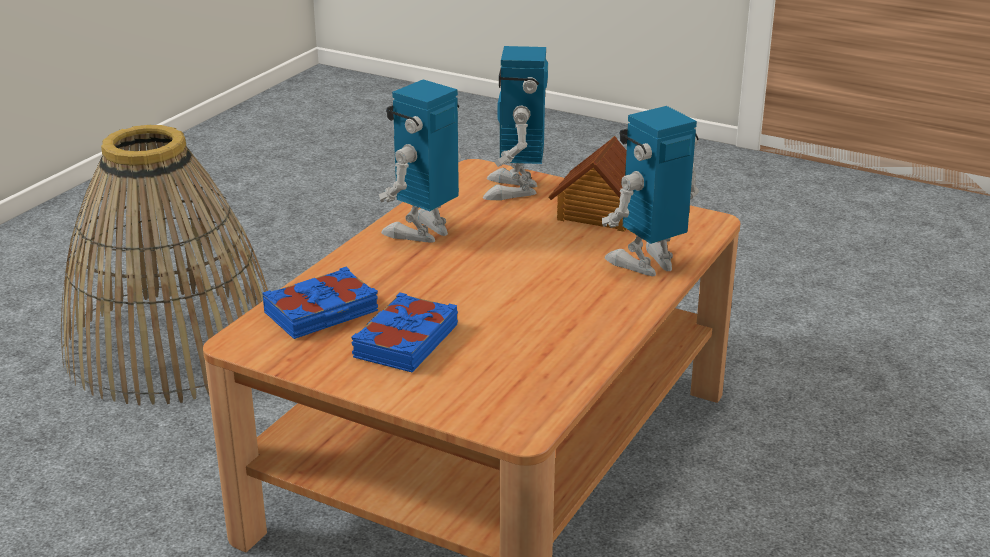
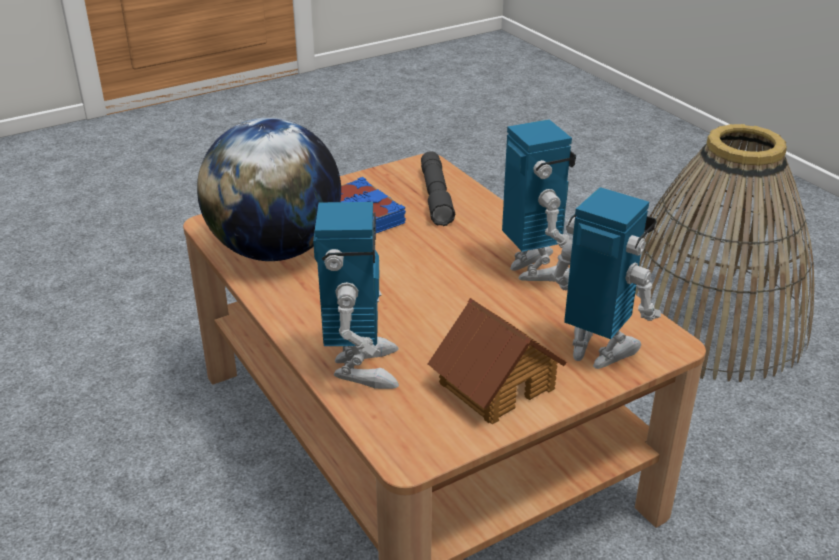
camera: 120 degrees right, 5 degrees up
(322, 312) = (436, 196): blue book -> grey flashlight
(530, 365) = (276, 250): none -> globe

